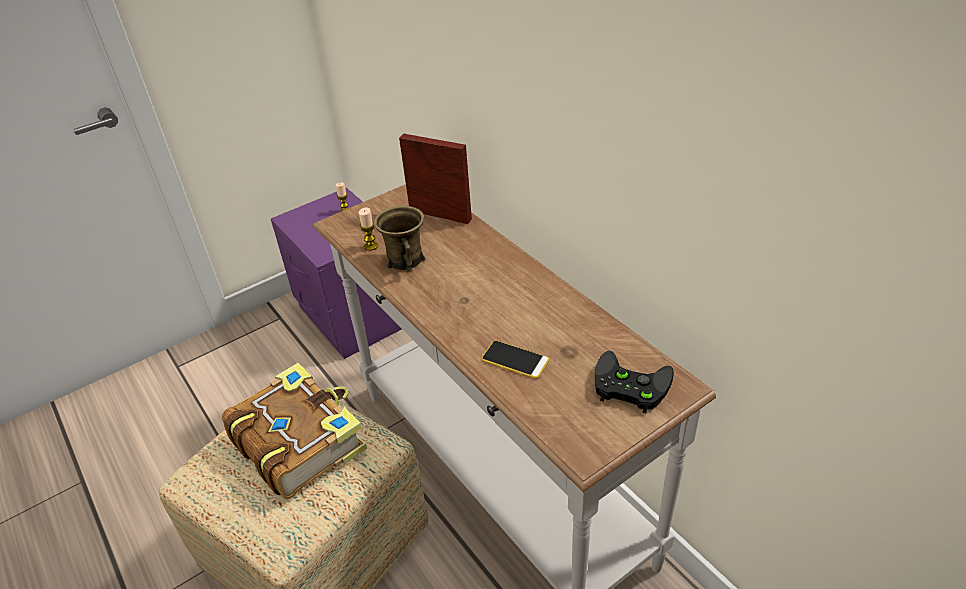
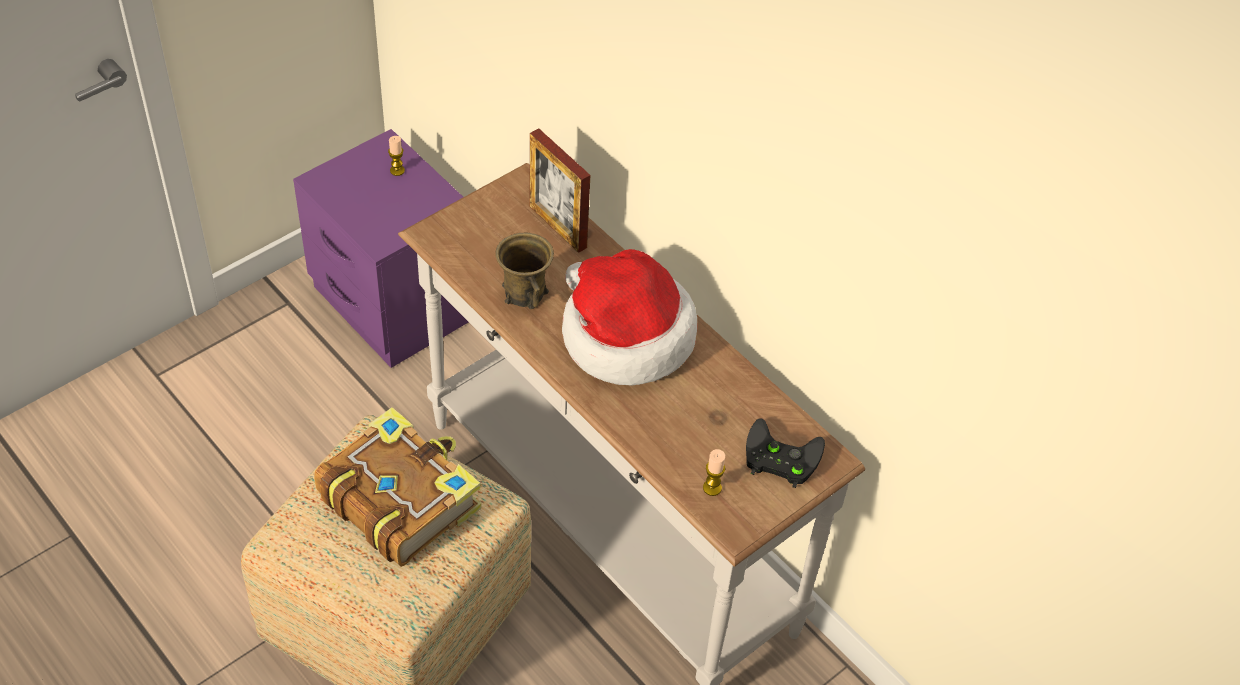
camera: 10 degrees left, 10 degrees up
(371, 246) = (480, 271): candle -> candle (712, 488)
(440, 215) = (557, 226): picture frame -> picture frame turned 150 degrees counterclockwise
(487, 289) = (624, 336): none -> hat
(515, 360) = (661, 426): phone -> none

